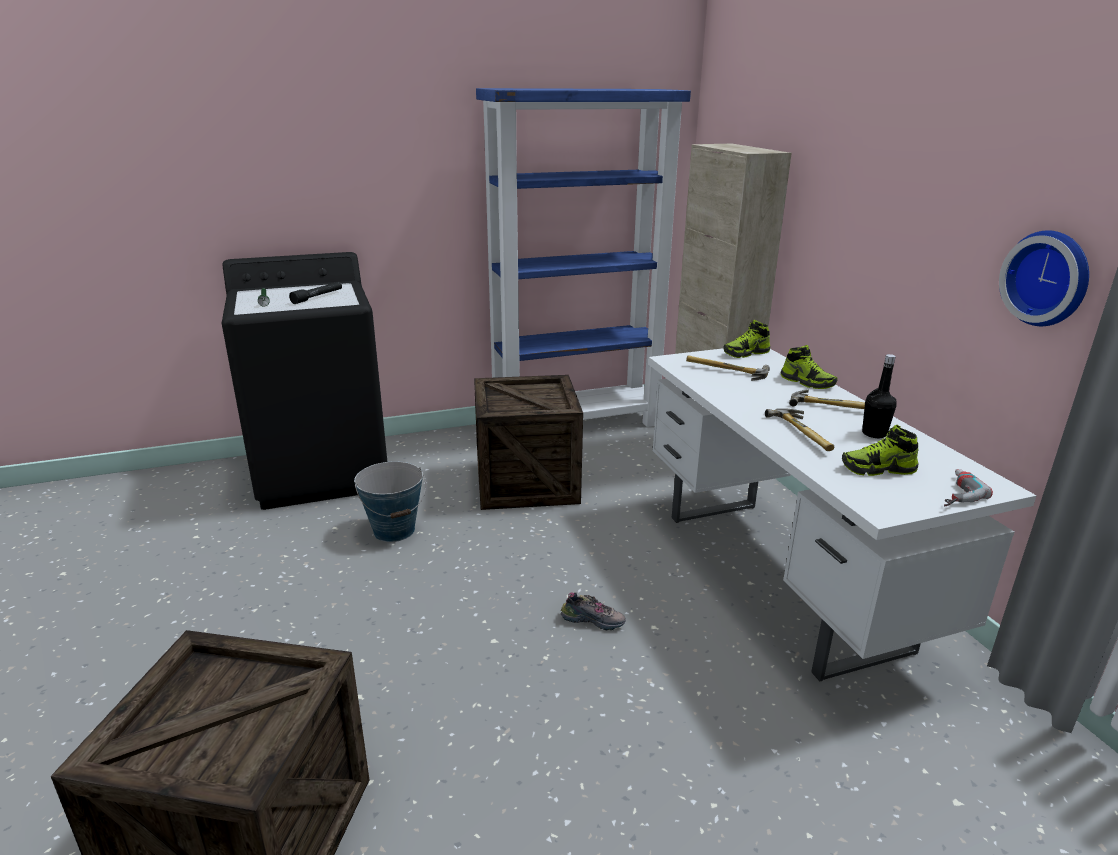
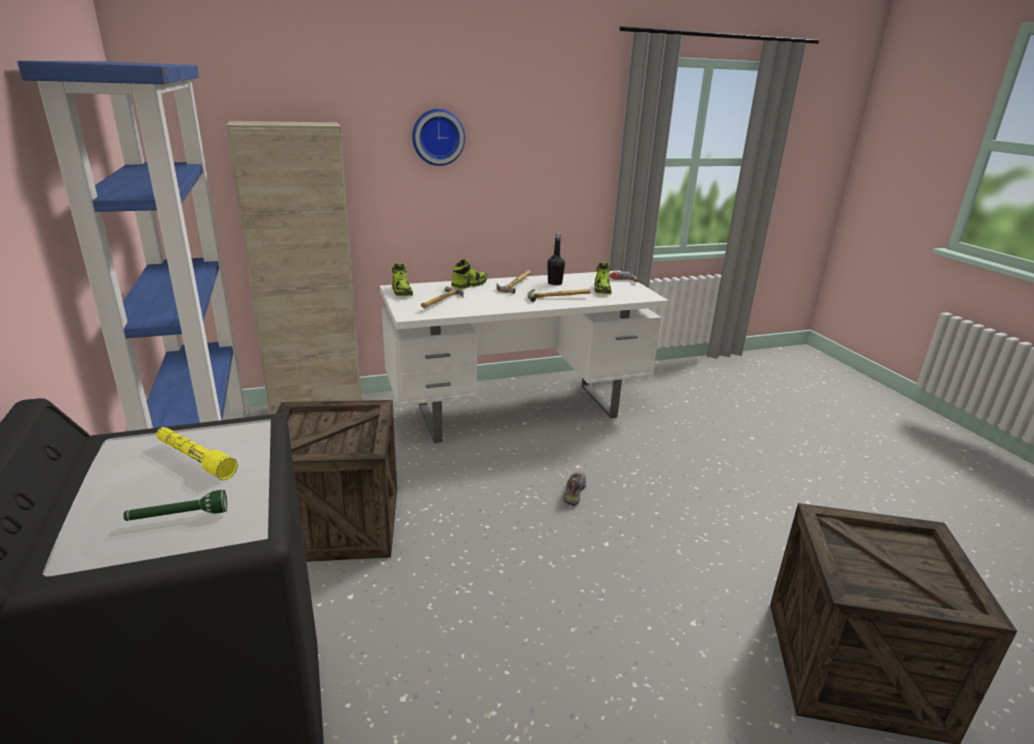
camera: 90 degrees left, 0 degrees up
(318, 297) = (195, 459): black flashlight -> yellow flashlight
(394, 530) = (421, 630): bucket -> none
(1049, 278) = (571, 170): wall clock -> wall clock (437, 137)

